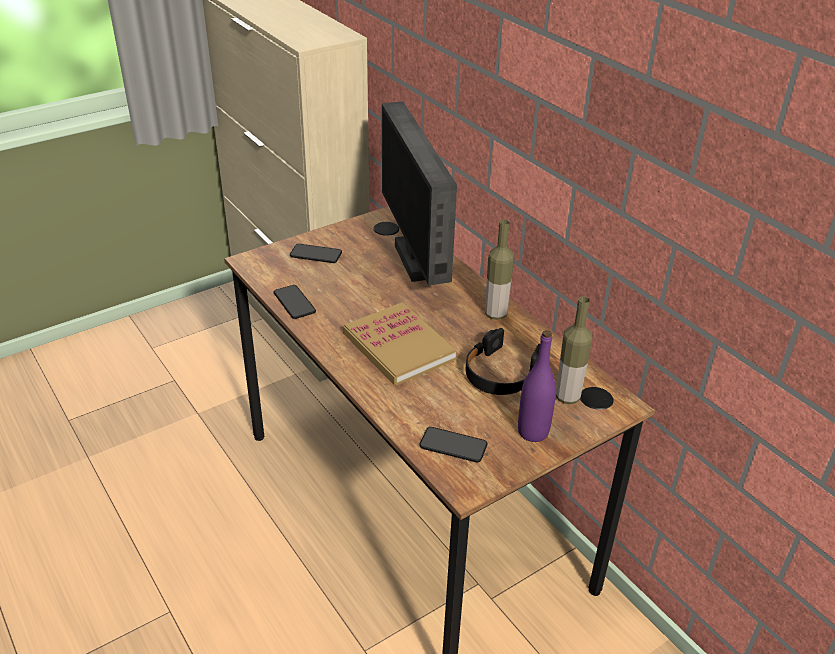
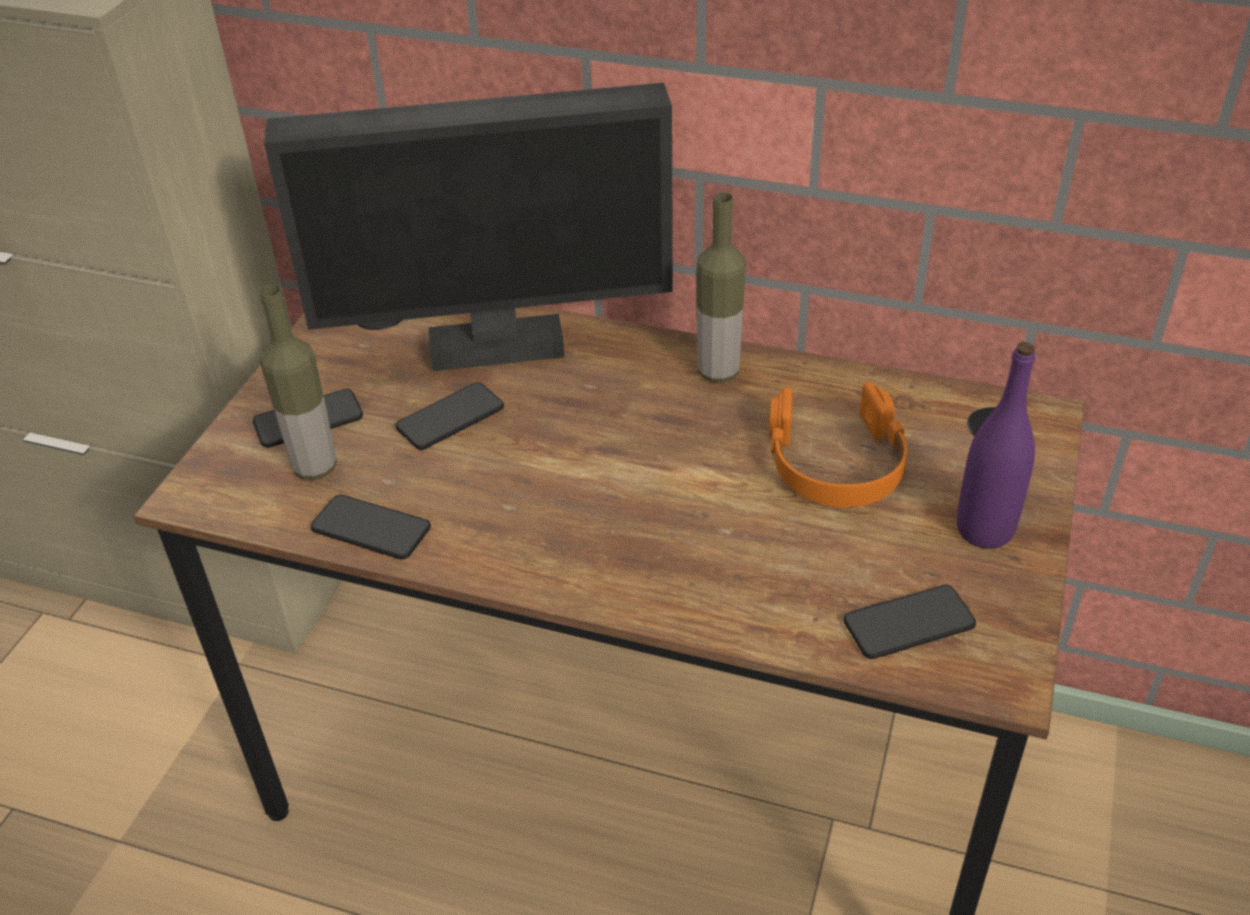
camera: 35 degrees left, 5 degrees up
(367, 279) = (450, 418): none -> phone
(398, 347) = (637, 508): book -> none
(416, 261) = (497, 347): monitor -> monitor turned 45 degrees counterclockwise
(501, 373) = (836, 463): black headphones -> orange headphones
(567, 397) = (964, 447): bottle -> bottle (315, 467)

